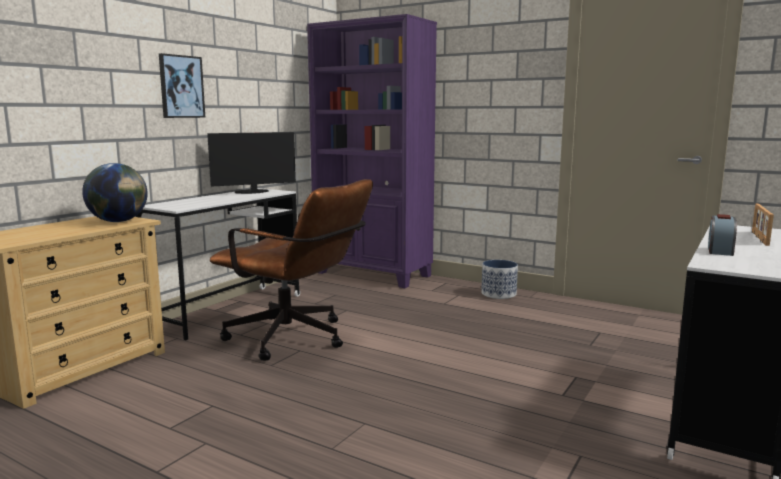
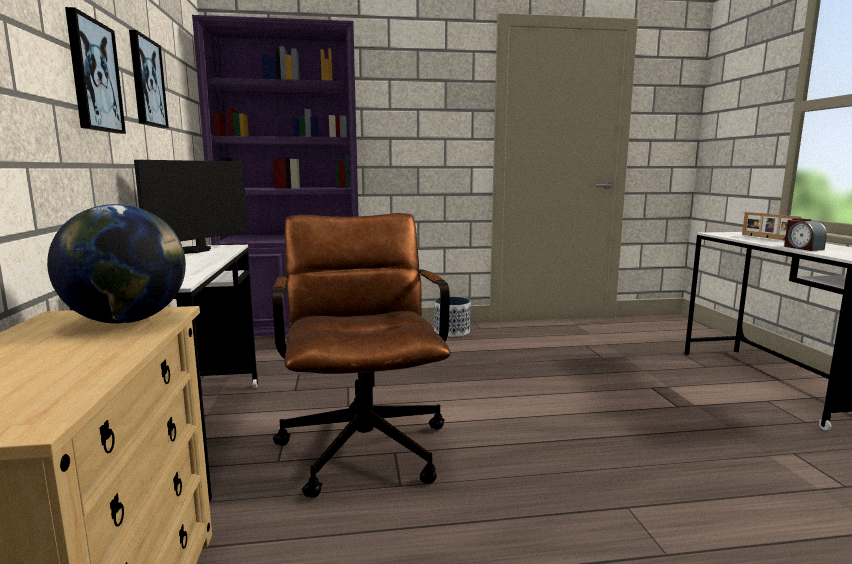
camera: 40 degrees left, 0 degrees up
(243, 81) = (146, 82): none -> picture
(296, 339) = (363, 441): brown office chair -> brown office chair turned 90 degrees counterclockwise

